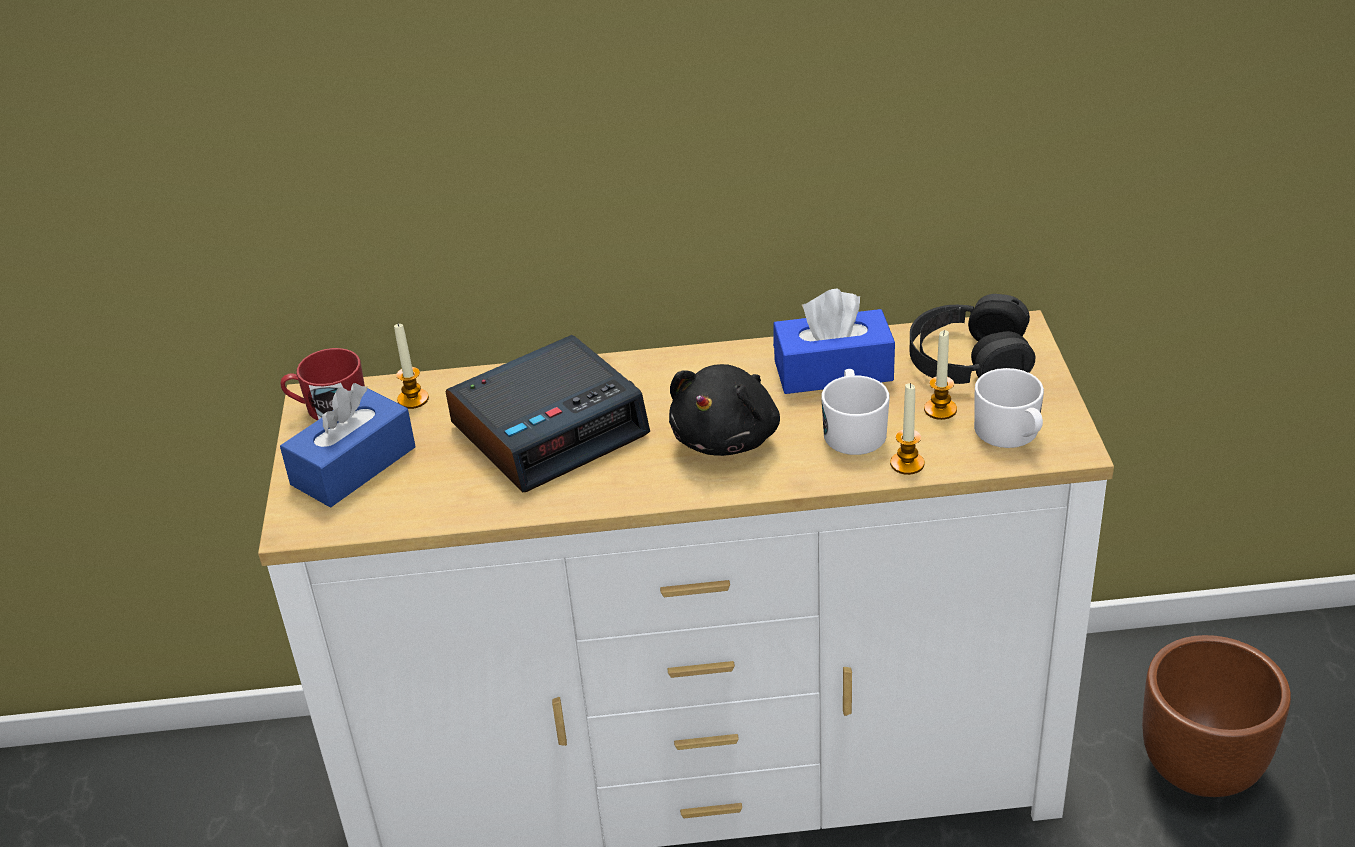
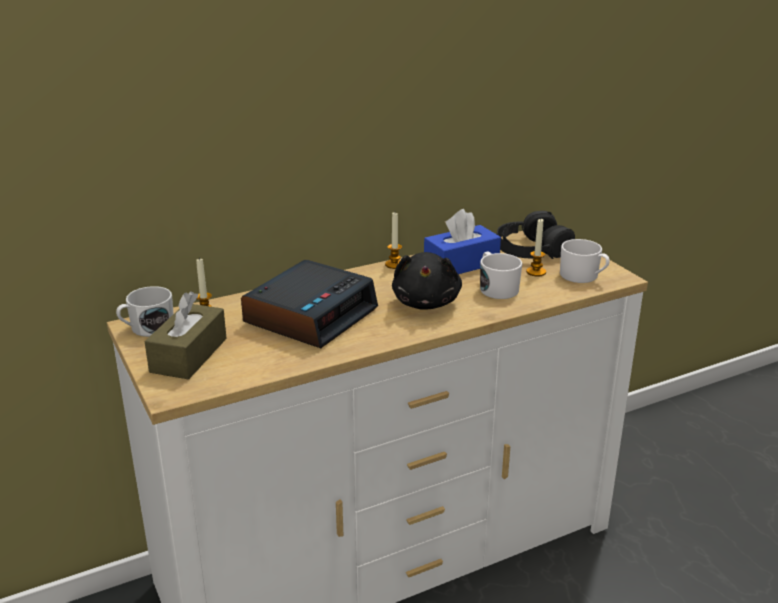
camera: 25 degrees left, 10 degrees down
(328, 407) = (147, 328): red mug -> white mug
(353, 466) = (189, 355): blue tissue box -> brown tissue box
(907, 464) = (540, 298): candle -> candle (394, 264)
(1201, 766) = (660, 485): brown planter -> none

